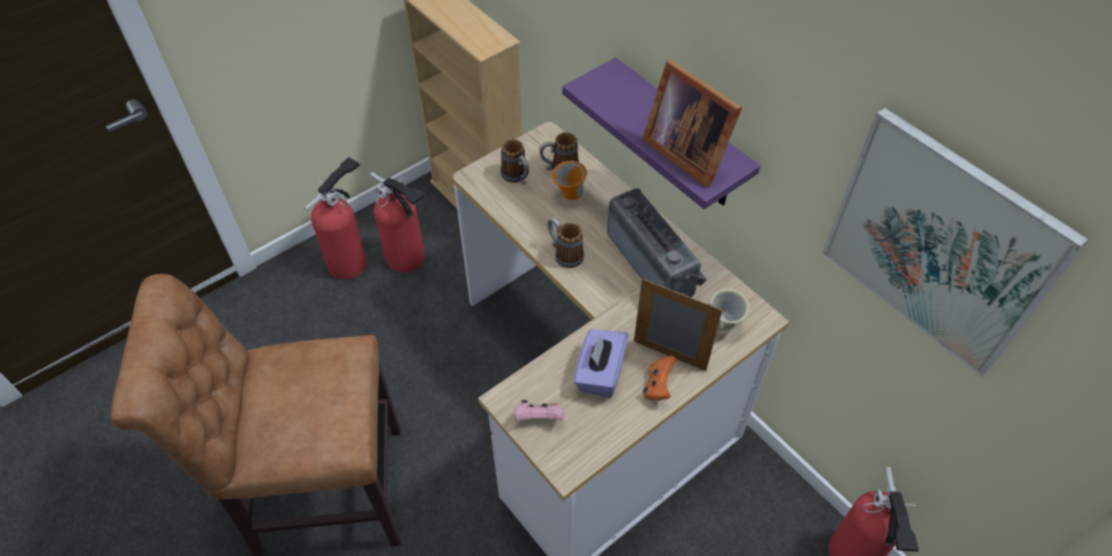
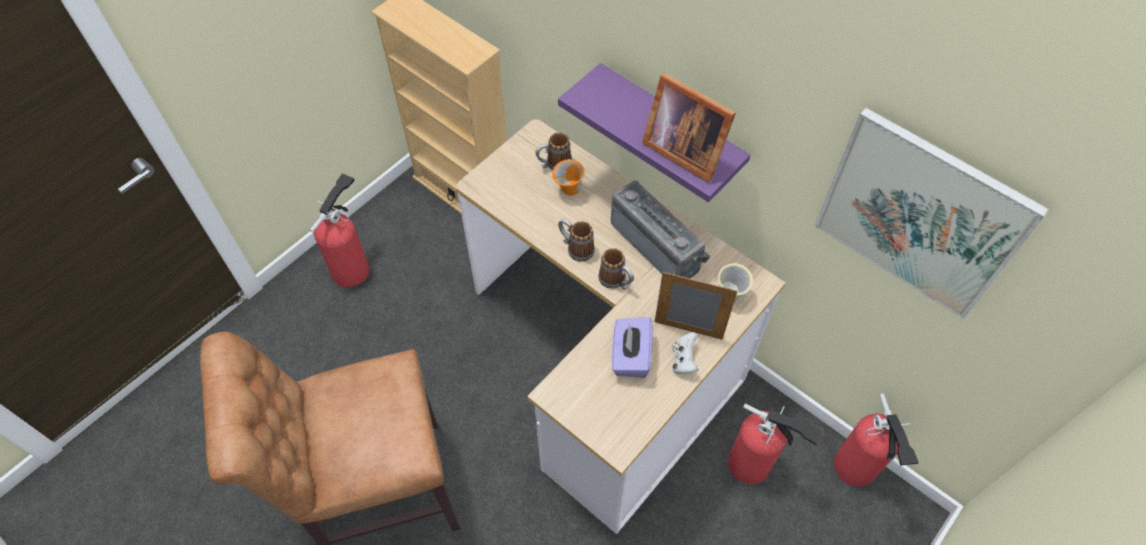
camera: 10 degrees left, 5 degrees up
(408, 259) = (408, 258): fire extinguisher -> fire extinguisher (753, 466)
(517, 177) = (517, 179): mug -> mug (616, 282)
(539, 418) = (585, 406): pink game controller -> none
(657, 386) = (683, 360): orange game controller -> white game controller

